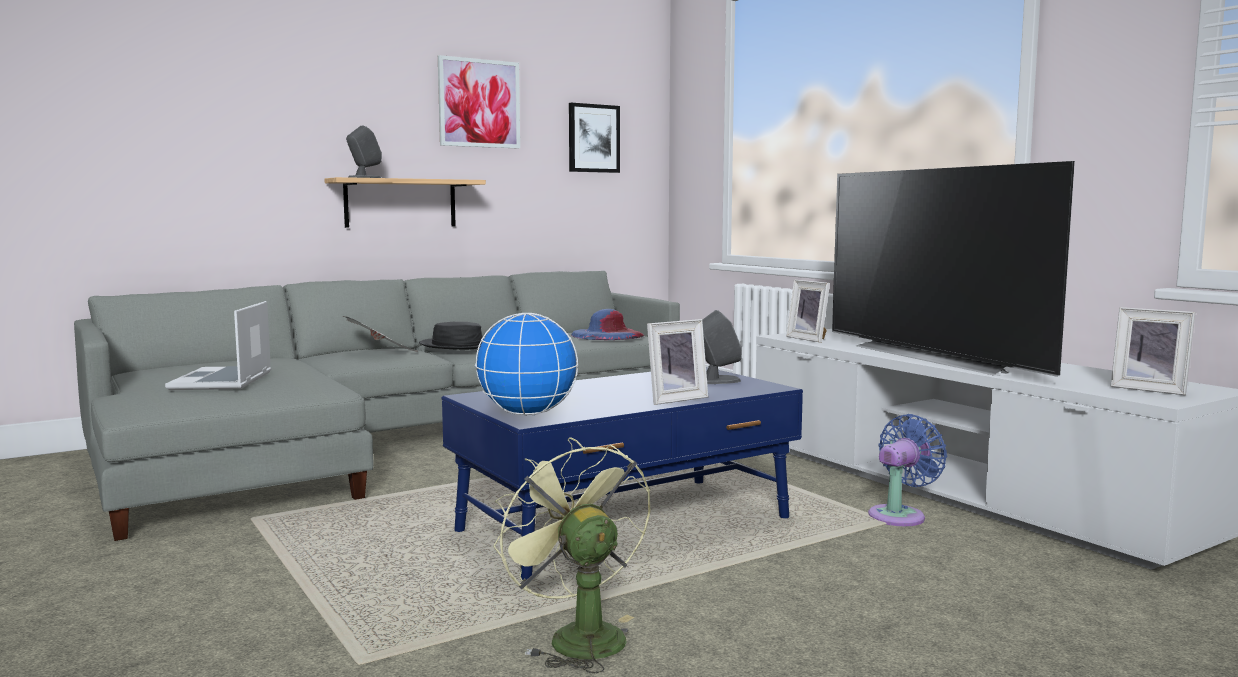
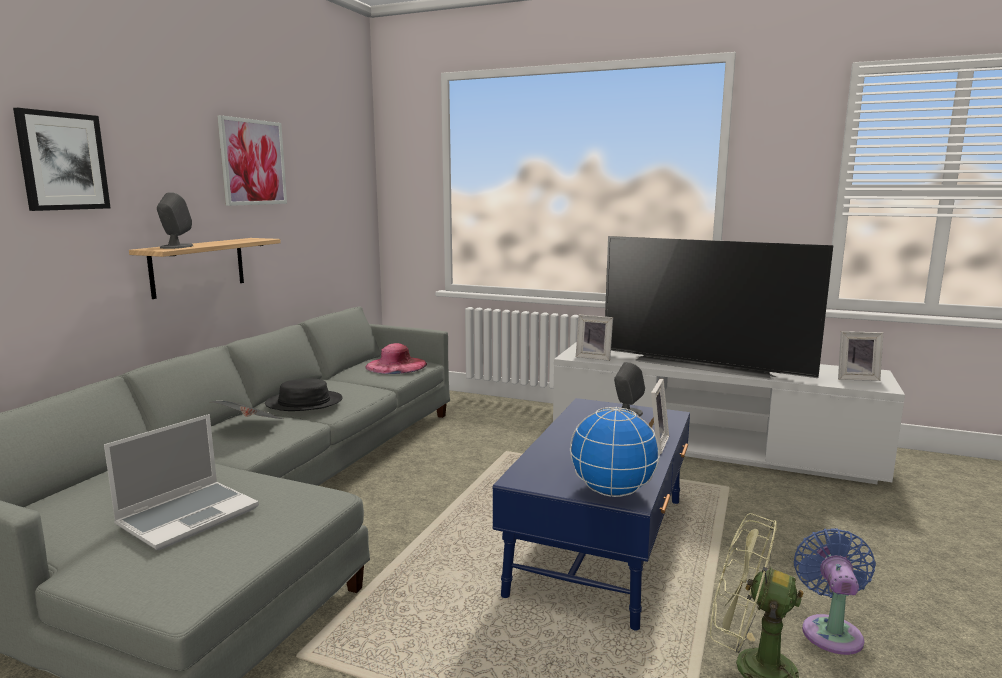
camera: 35 degrees left, 5 degrees up
(223, 381) = (189, 515): laptop -> laptop turned 105 degrees counterclockwise
(593, 138) = (333, 190): picture -> picture (62, 161)
(607, 335) = (396, 365): blue hat -> pink hat
(900, 515) = (723, 479): blue fan -> blue fan (831, 631)

